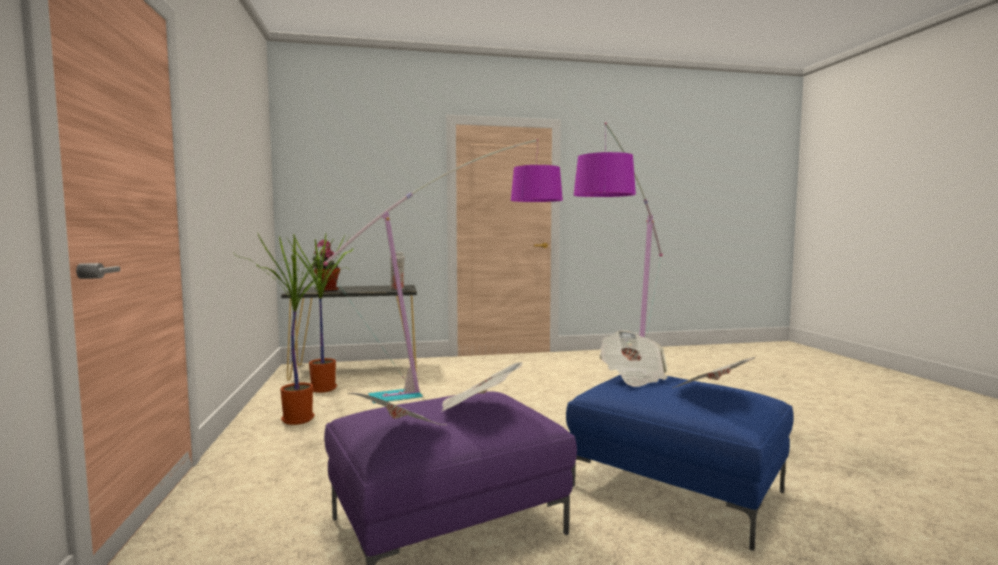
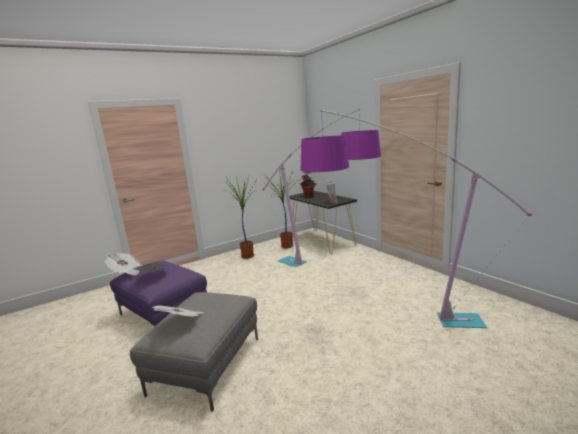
camera: 70 degrees right, 10 degrees up
(633, 376) = (211, 296): newspaper -> none
(673, 489) = (206, 364): blue ottoman -> grey ottoman

